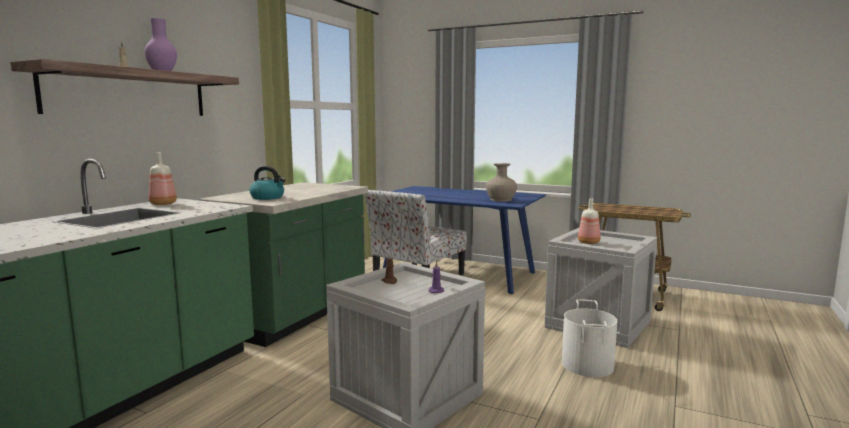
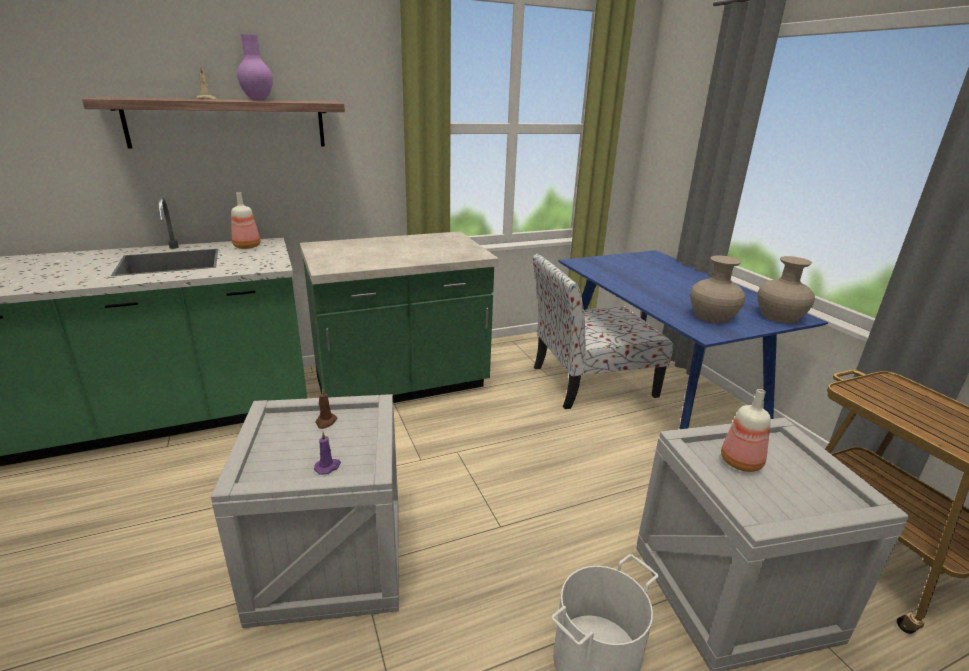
camera: 40 degrees right, 15 degrees up
(268, 197) = (347, 257): kettle -> none
(525, 195) = (779, 316): none -> beige vase

